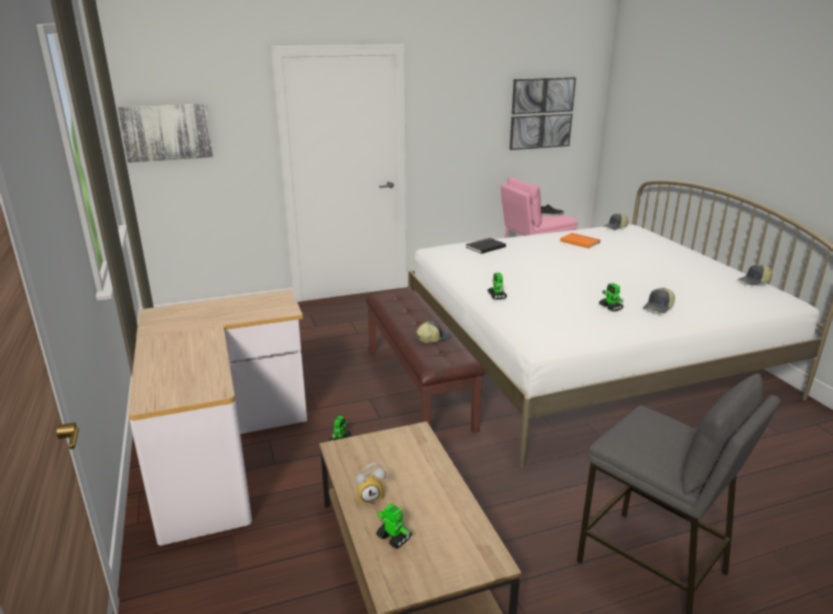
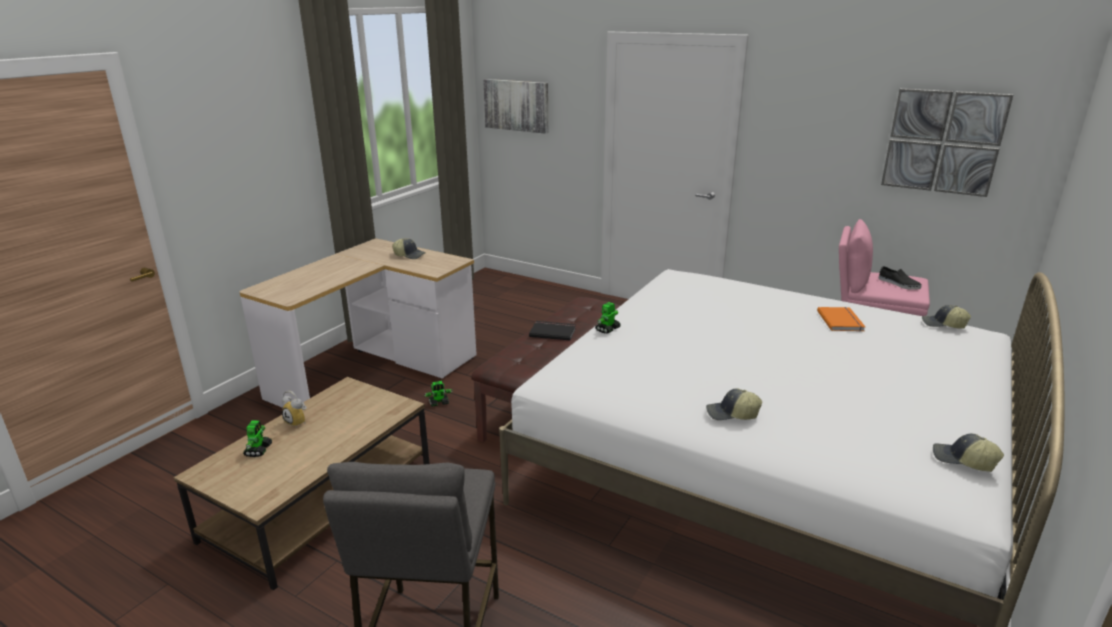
camera: 50 degrees right, 0 degrees up
(433, 338) = (540, 347): cap -> cap (409, 255)
(484, 247) = (717, 287): black book -> black book (552, 332)
(610, 307) = (679, 388): toy robot -> none

